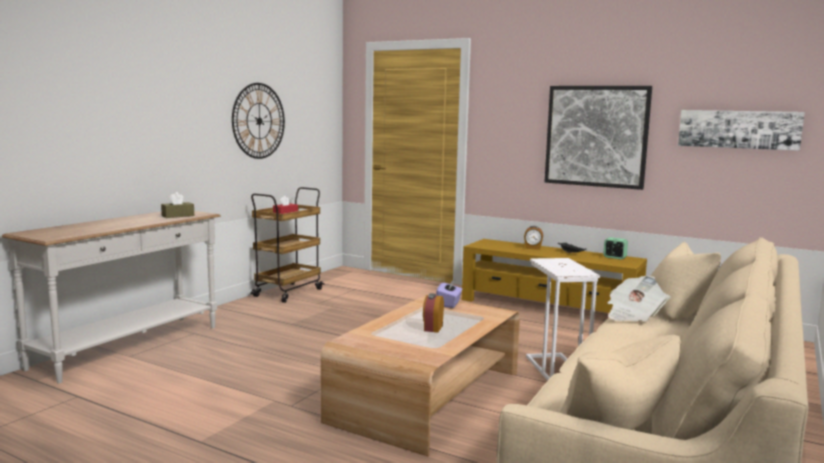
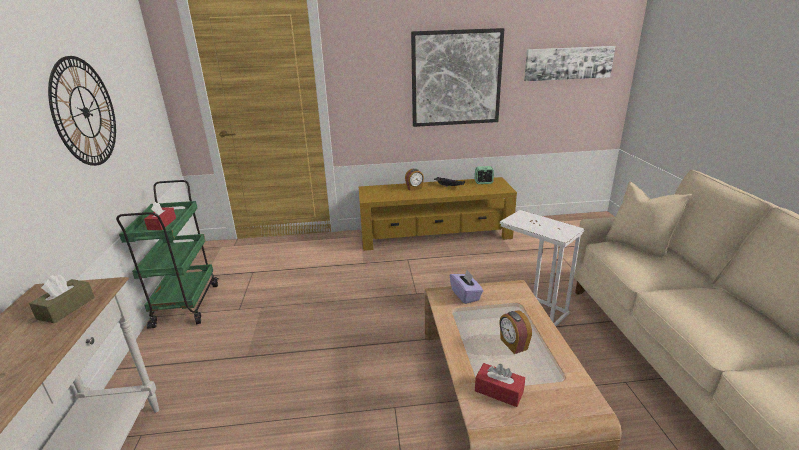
camera: 35 degrees left, 15 degrees up
(288, 292) = (187, 305): brown cart -> green cart
(378, 337) = (499, 391): none -> red tissue box
(634, 315) = (632, 260): newspaper -> none

